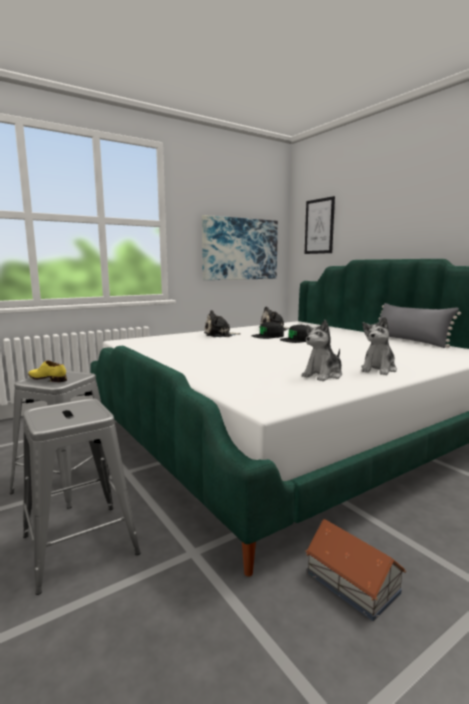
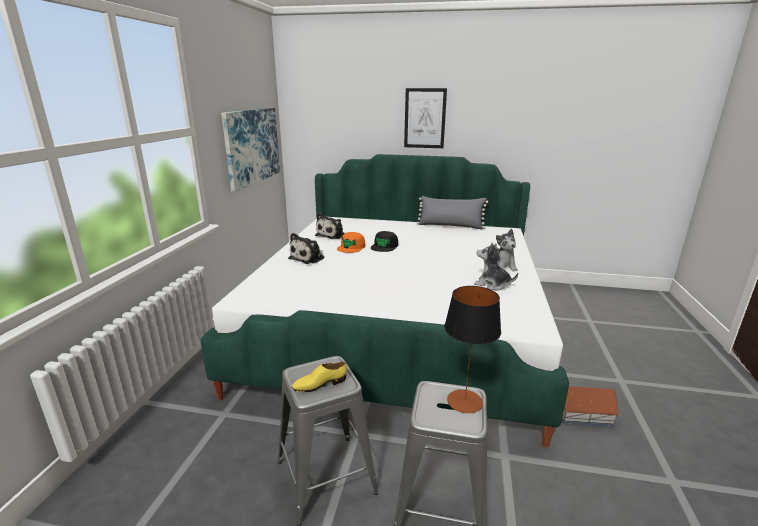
camera: 45 degrees left, 10 degrees up
(81, 415) = (465, 401): none -> table lamp
(268, 336) = (351, 247): black cap -> orange cap
(319, 226) = (323, 116): picture -> picture (425, 118)
(323, 375) = (492, 284): plush toy -> plush toy turned 120 degrees clockwise

